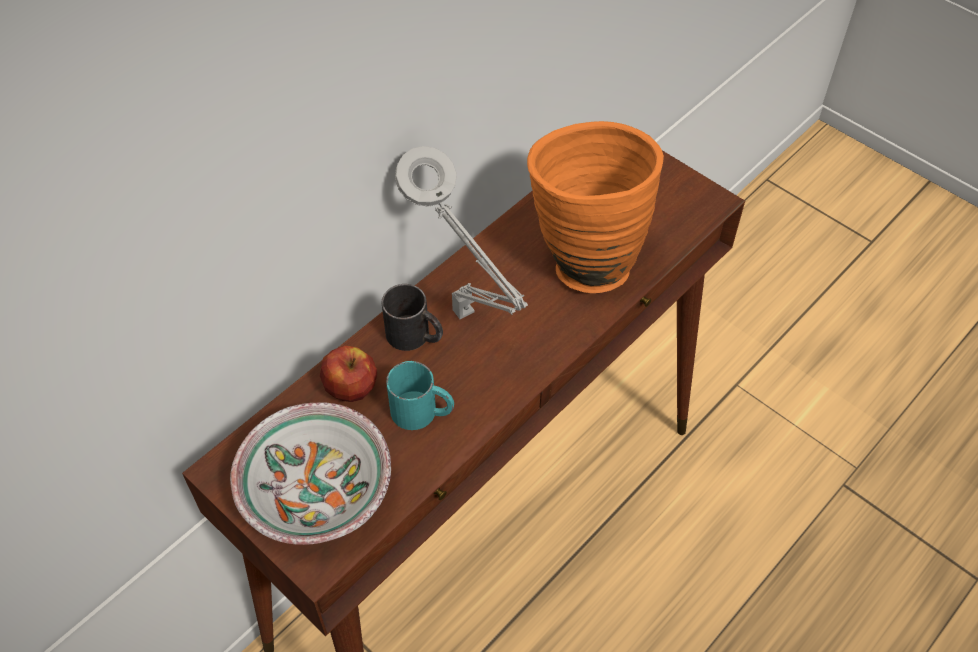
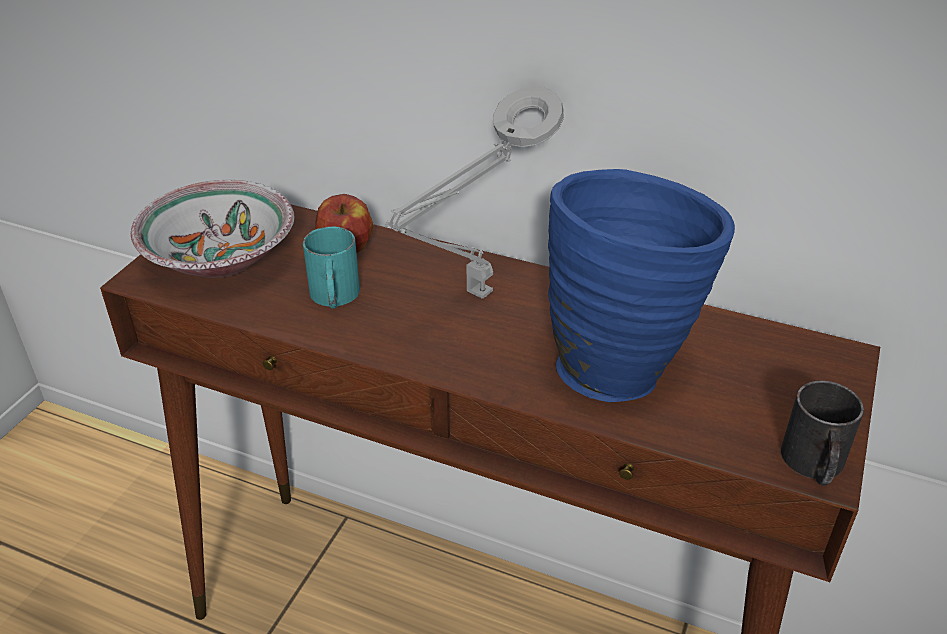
camera: 70 degrees right, 15 degrees down
(415, 336) = (429, 270): black mug -> black mug (814, 466)
(583, 258) = (620, 365): orange vase -> blue vase

